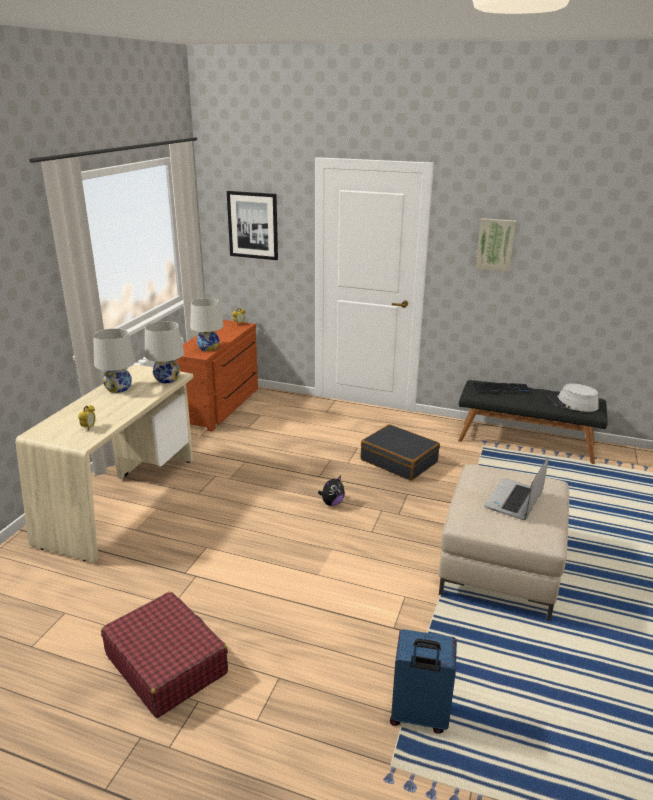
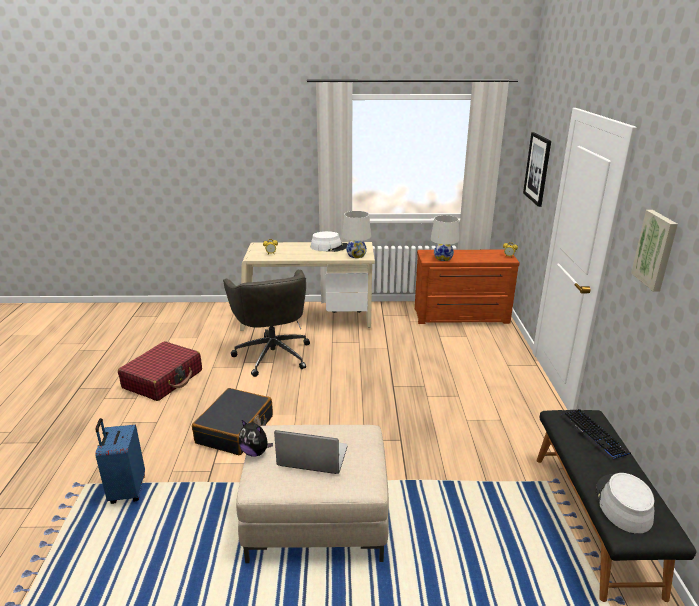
camera: 70 degrees right, 0 degrees up
(118, 388) = (329, 247): white table lamp -> white hat
(185, 544) = (273, 354): none -> grey office chair
(332, 503) = (357, 401): plush toy -> plush toy (255, 452)
(399, 461) = (456, 425): black suitcase -> black suitcase (235, 430)

